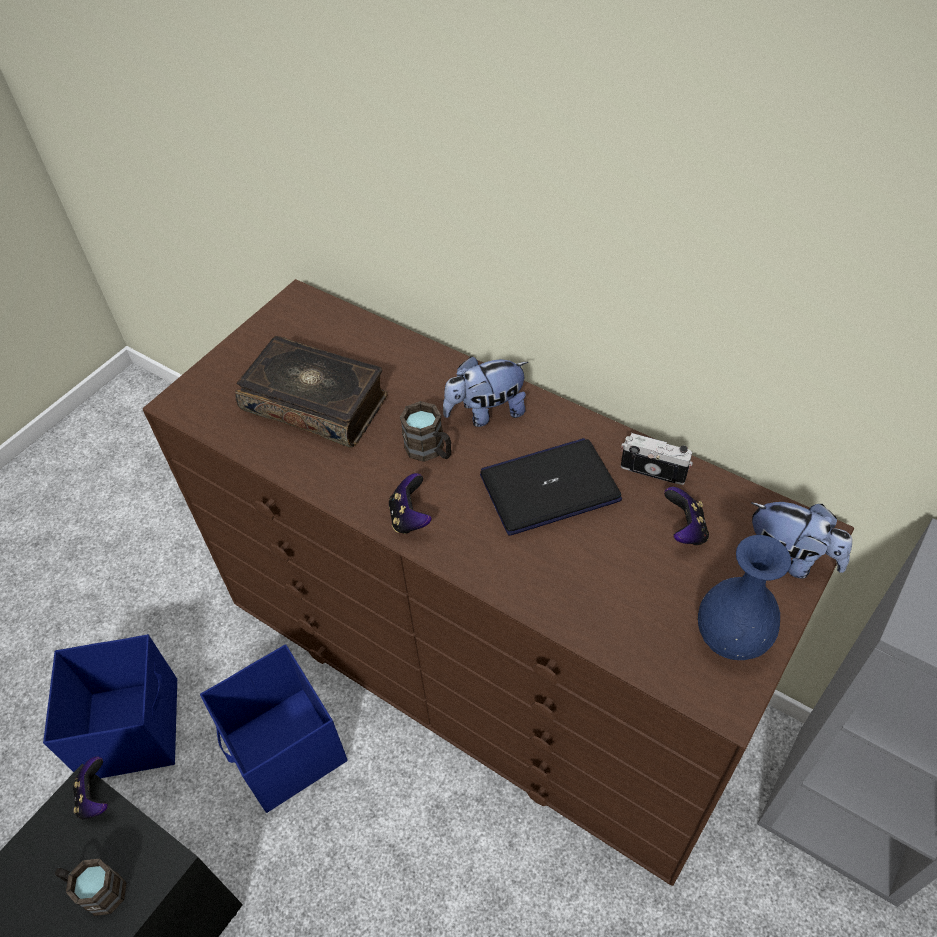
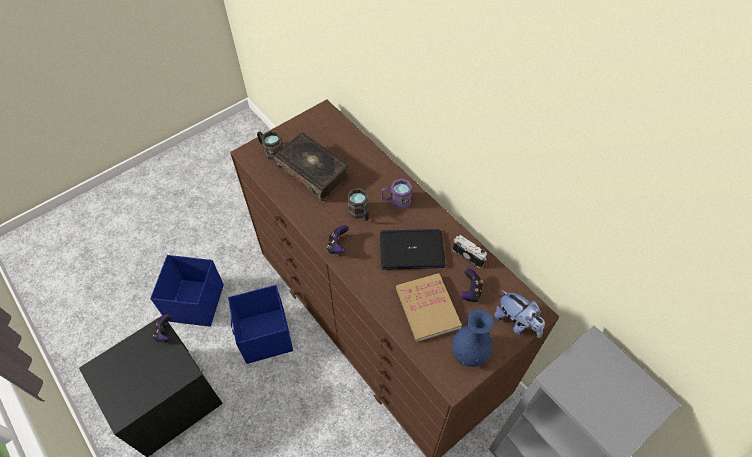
camera: 15 degrees right, 5 degrees up
(97, 890) = (153, 375): brown mug -> brown mug (271, 150)
(486, 413) = (396, 201): plush toy -> purple mug
(621, 580) = (427, 308): none -> book

